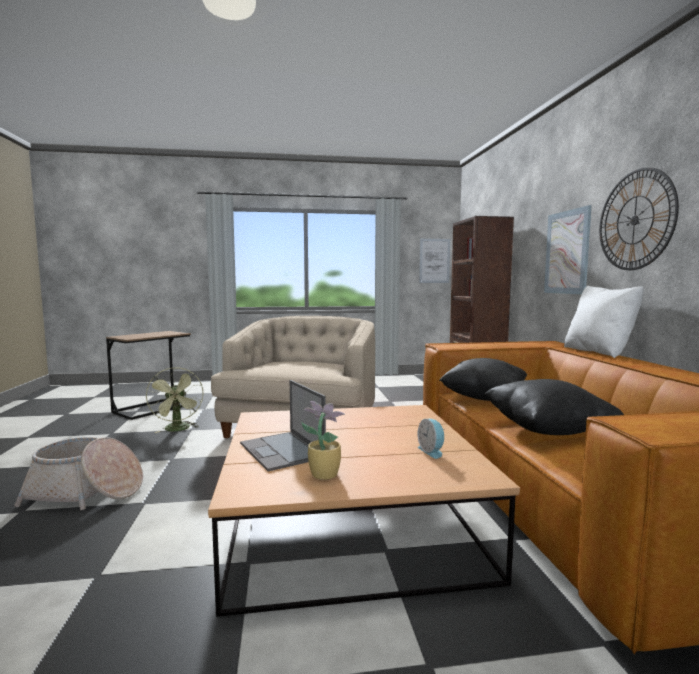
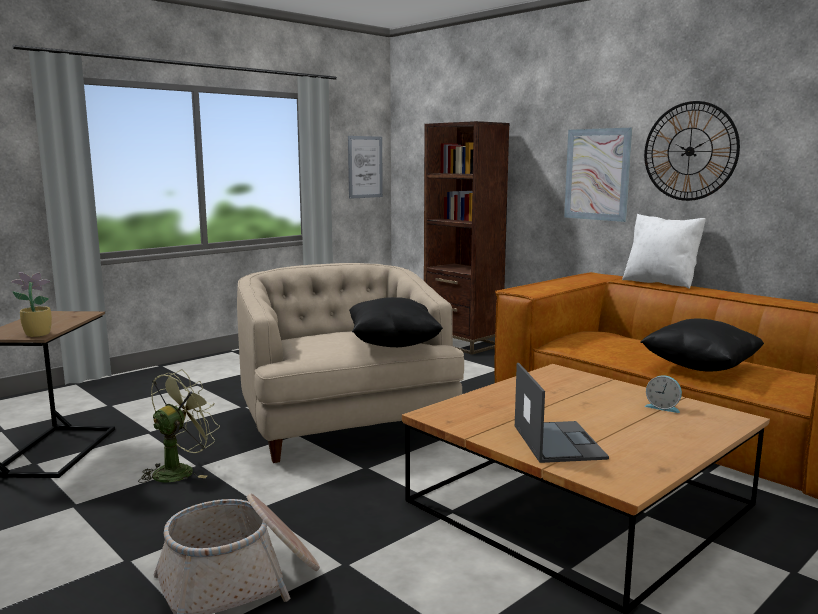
camera: 35 degrees left, 5 degrees up
(178, 429) = (179, 470): green fan -> green fan turned 90 degrees counterclockwise
(282, 451) = (557, 441): laptop -> laptop turned 120 degrees counterclockwise
(323, 474) = (640, 450): potted plant -> potted plant (36, 334)
(484, 398) = (592, 345): black pillow -> black pillow (393, 344)

